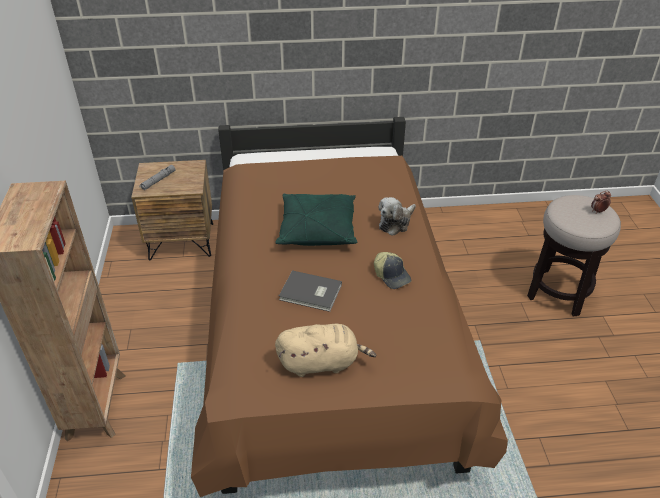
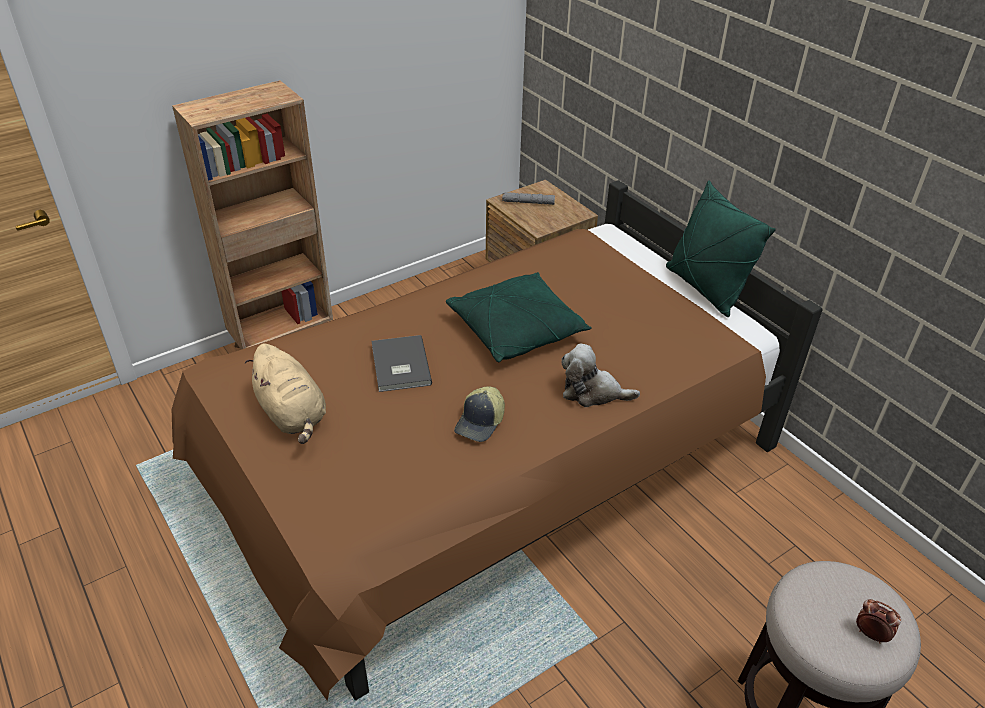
camera: 60 degrees right, 0 degrees up
(336, 148) = (705, 288): none -> green pillow

